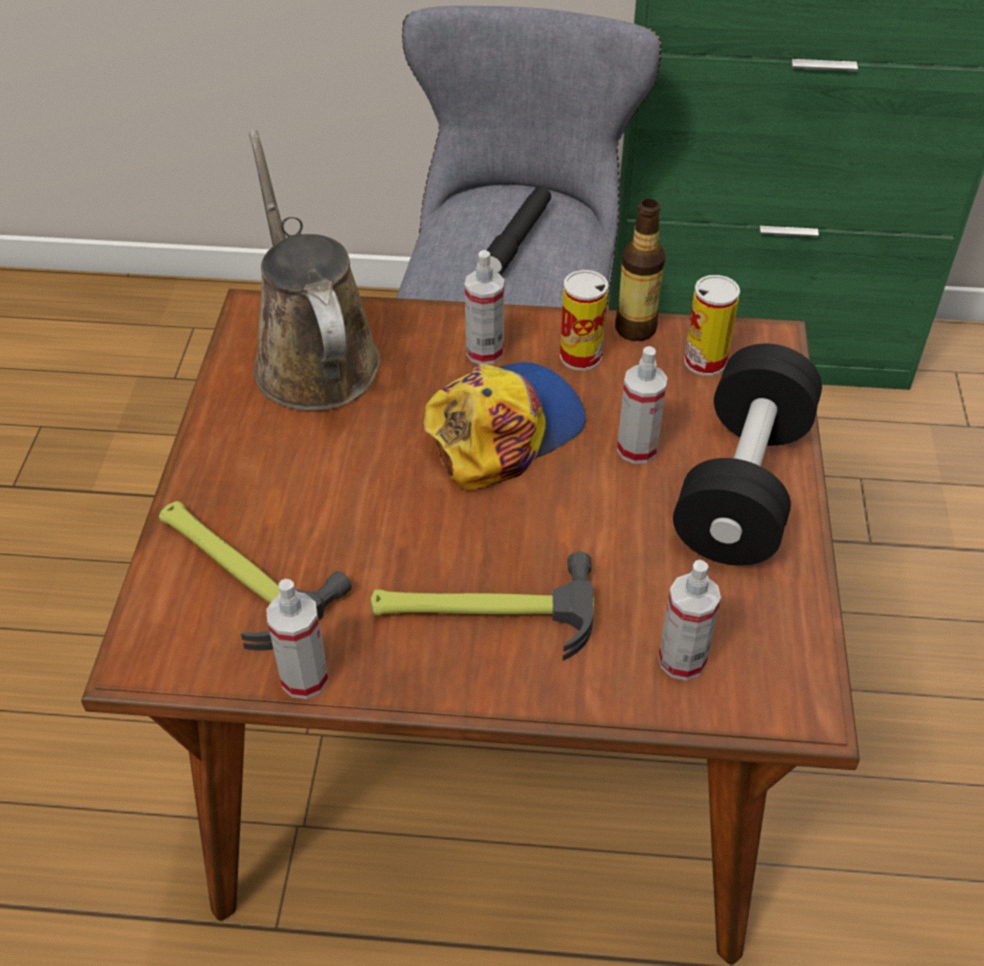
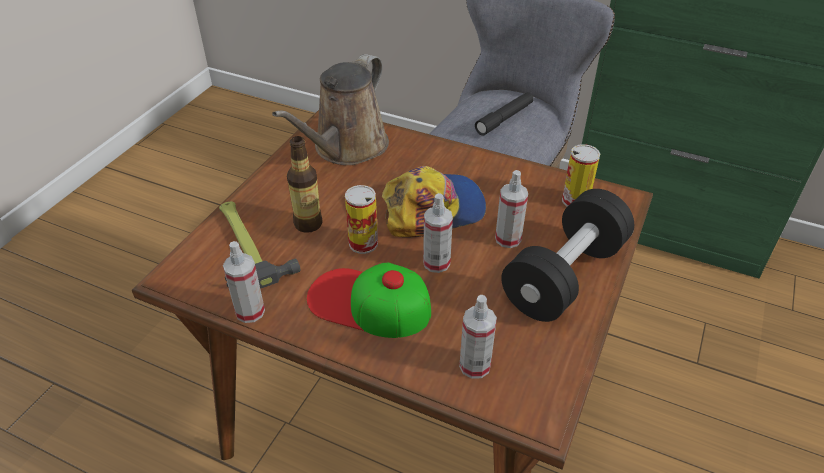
camera: 20 degrees right, 5 degrees down
(313, 357) = (347, 148): brown watering can -> brown watering can turned 150 degrees counterclockwise
(482, 610) = (368, 303): hammer -> cap
(484, 352) = (444, 166): spray bottle -> spray bottle (436, 263)
(580, 356) = (499, 181): can -> can (363, 243)
(635, 328) = (540, 173): bottle -> bottle (308, 224)

